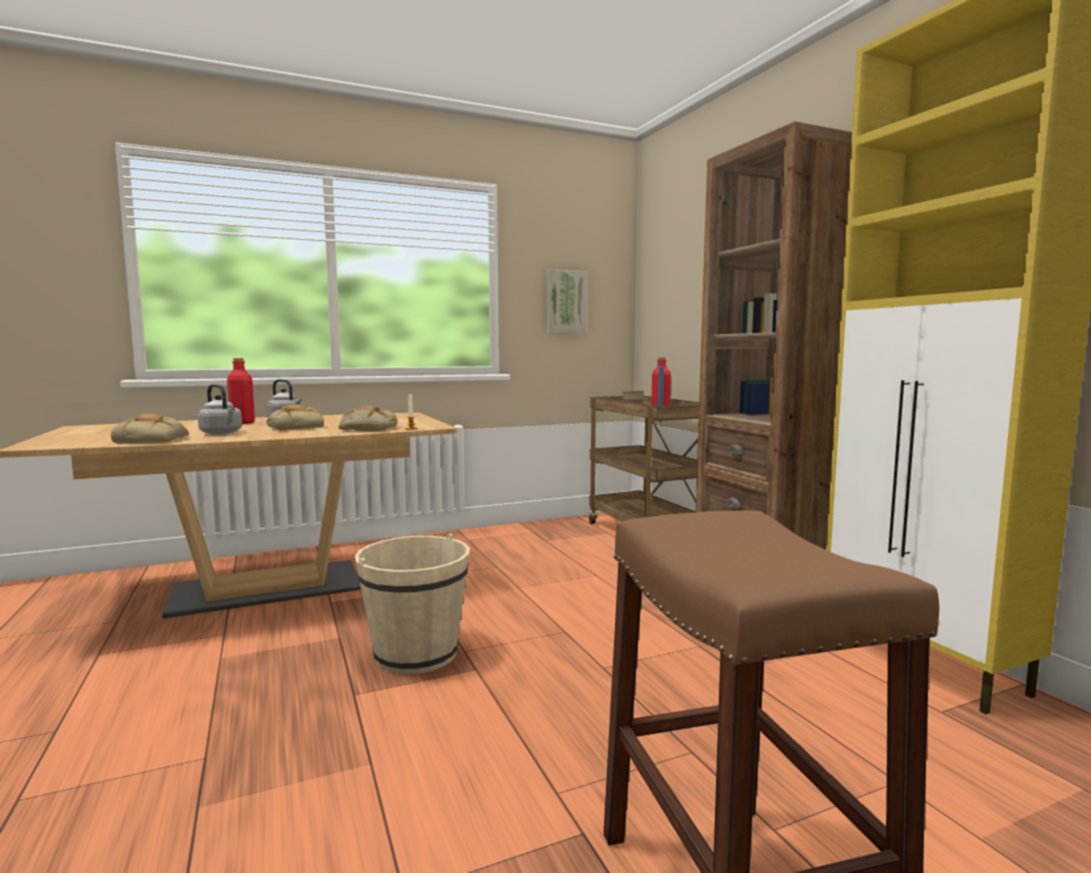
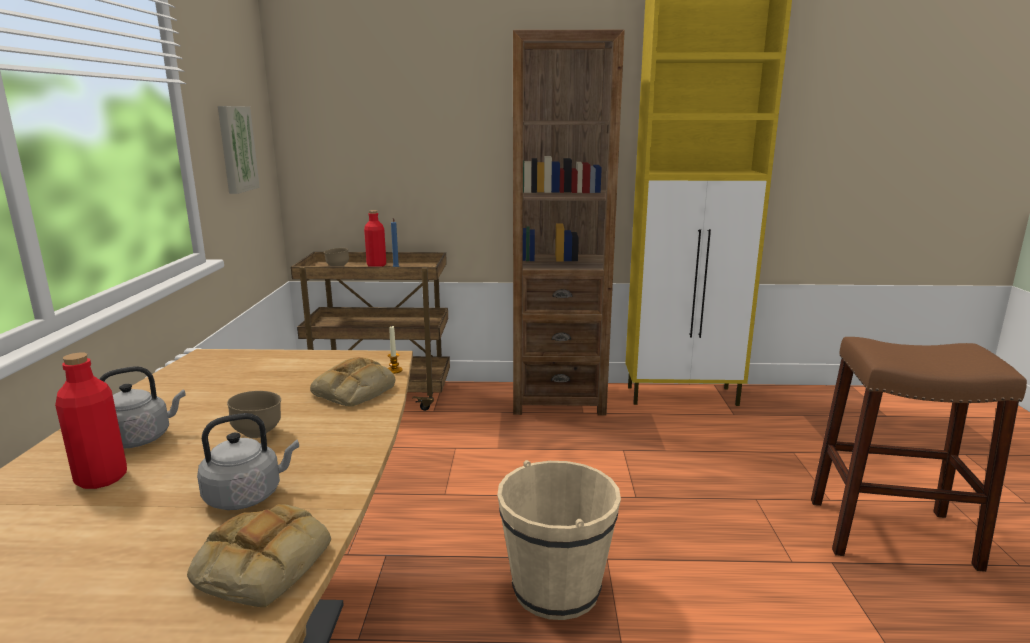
camera: 65 degrees left, 10 degrees up
(296, 427) = (258, 434): bread -> brown bowl

